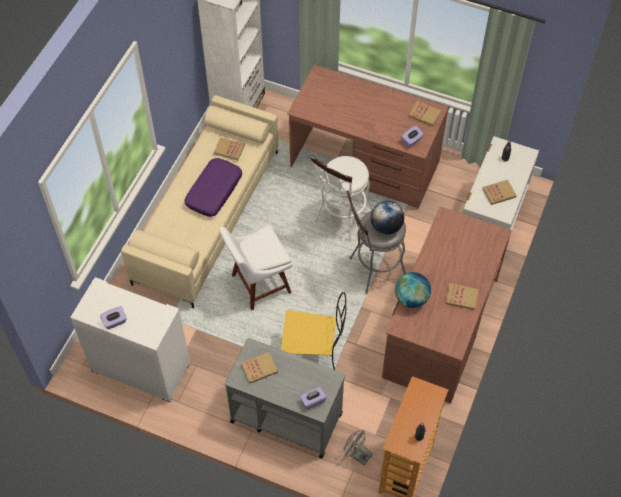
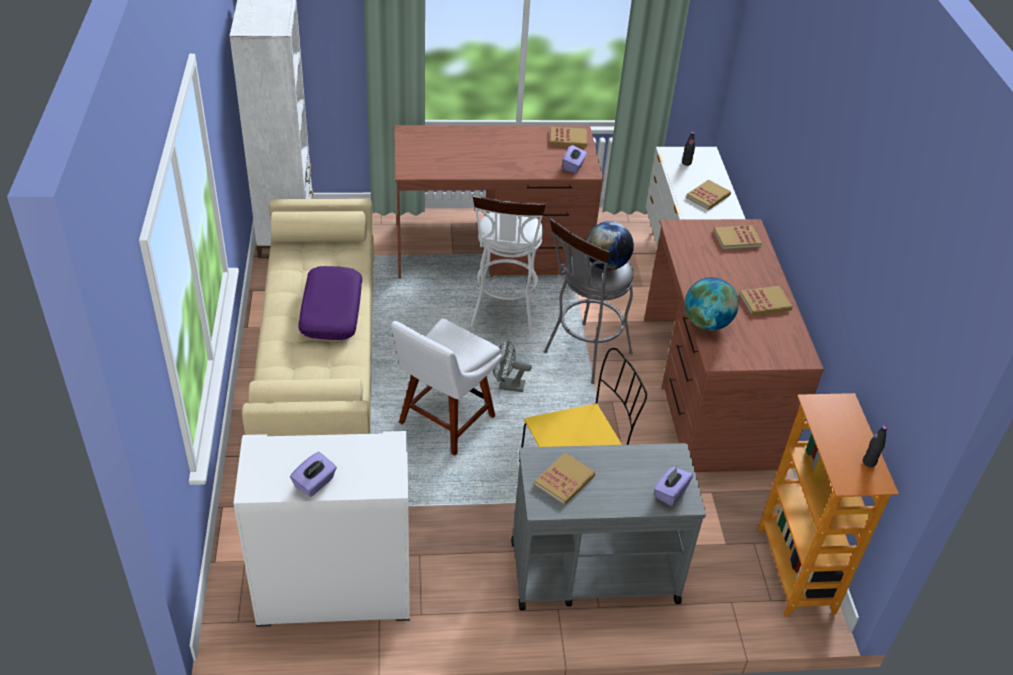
camera: 30 degrees left, 15 degrees down
(229, 149) = (323, 260): book -> book (736, 239)
(356, 455) = (721, 579): grey fan -> grey fan (507, 386)

